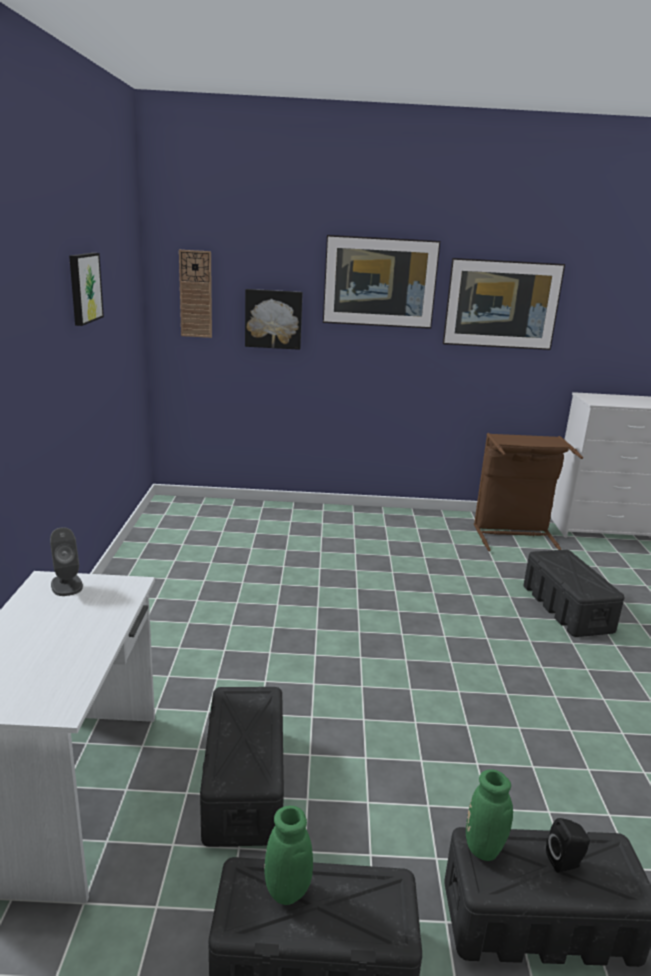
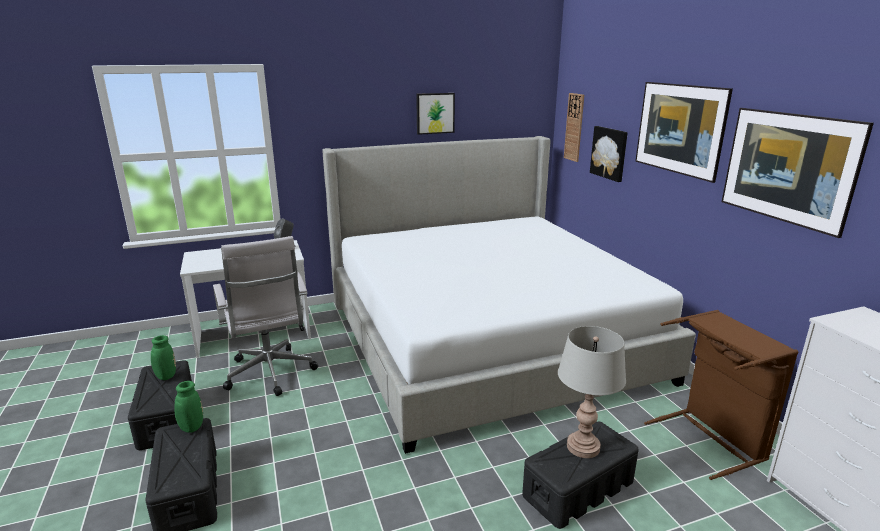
camera: 70 degrees right, 0 degrees up
(244, 785) = (270, 374): black storage box -> white office chair
(287, 575) = (485, 339): none -> bed
(565, 862) = (182, 459): black speaker -> none
(567, 569) = (583, 447): none -> grey table lamp

